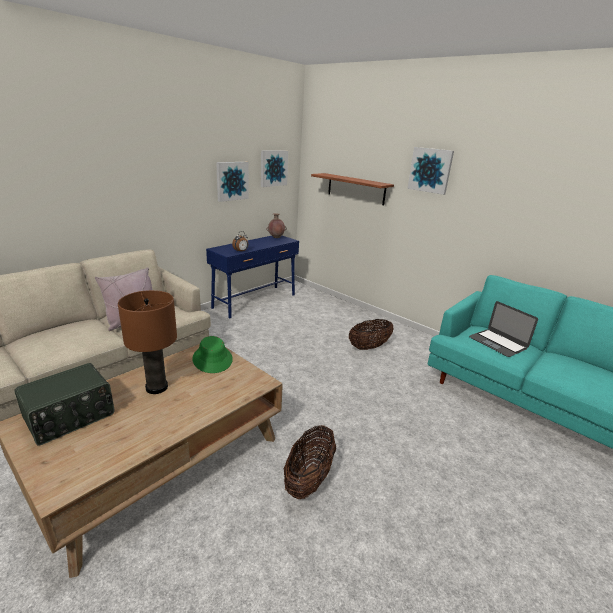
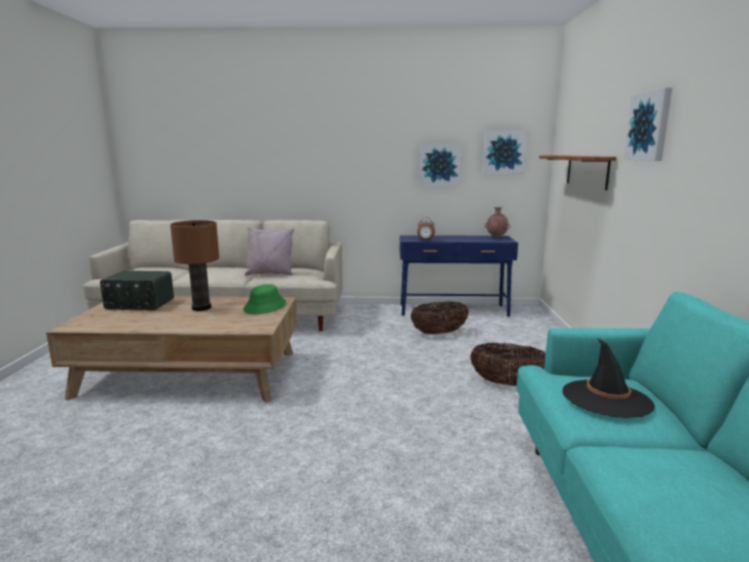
camera: 50 degrees right, 10 degrees down
(309, 479) = (239, 437): basket -> basket (439, 333)
(497, 343) = (606, 399): laptop -> black hat

